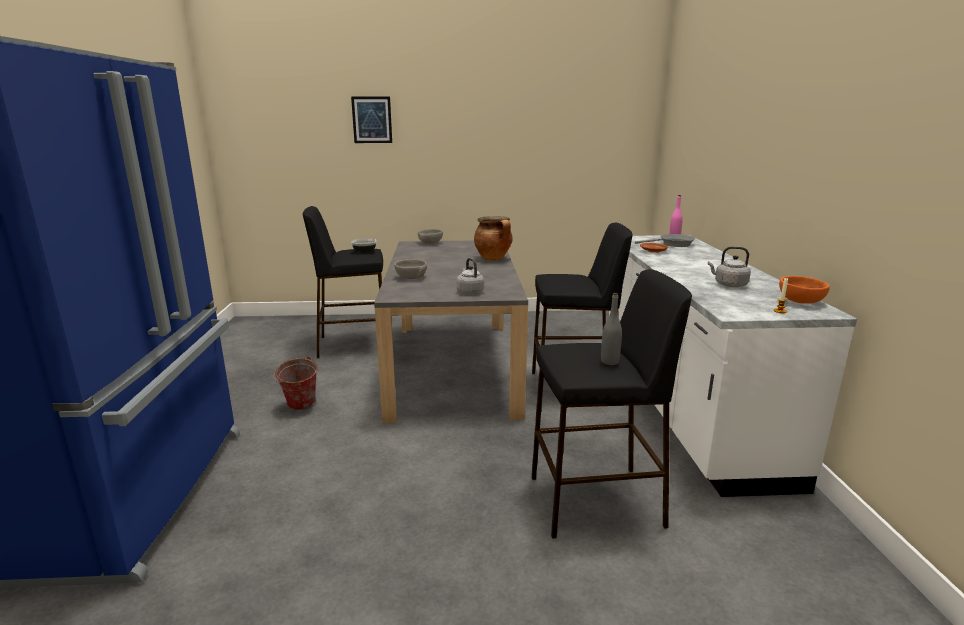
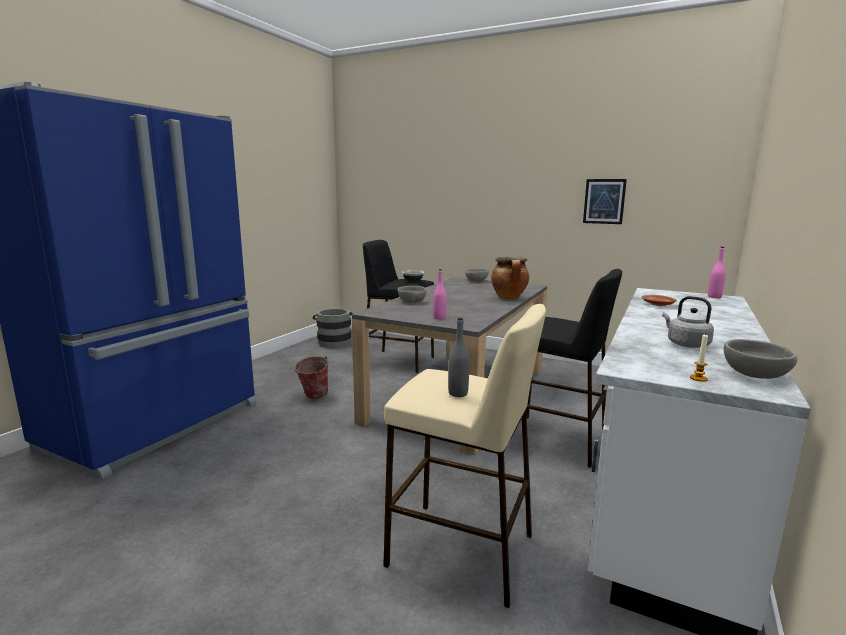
camera: 30 degrees right, 5 degrees down
(248, 338) = (333, 342): none -> grey bucket
(372, 120) = (451, 172): picture -> picture (604, 201)
(469, 291) = (439, 318): grey kettle -> pink bottle
(596, 501) = (462, 550): black stool -> beige stool
(673, 244) = (698, 302): grey frying pan -> none
(799, 301) = (754, 374): orange bowl -> grey bowl

